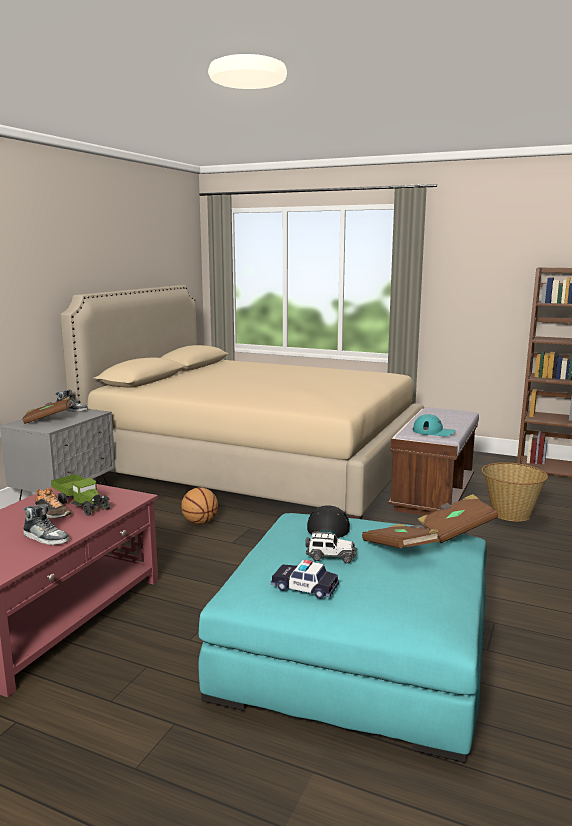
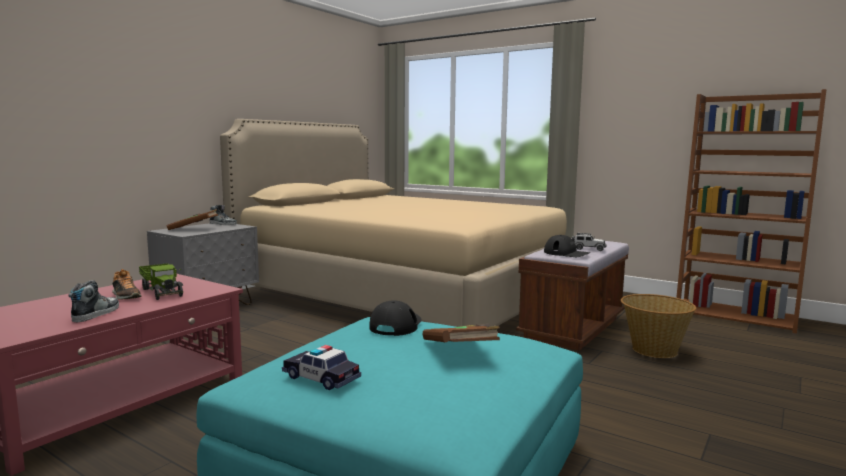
camera: 10 degrees right, 5 degrees down
(46, 538) = (96, 314): shoe -> shoe turned 120 degrees counterclockwise
(200, 522) = (319, 335): basketball -> none
(330, 556) = (374, 351): toy car -> toy car (588, 249)
(433, 431) = (566, 253): turquoise cap -> black cap
(455, 531) = (540, 340): brown book -> none

